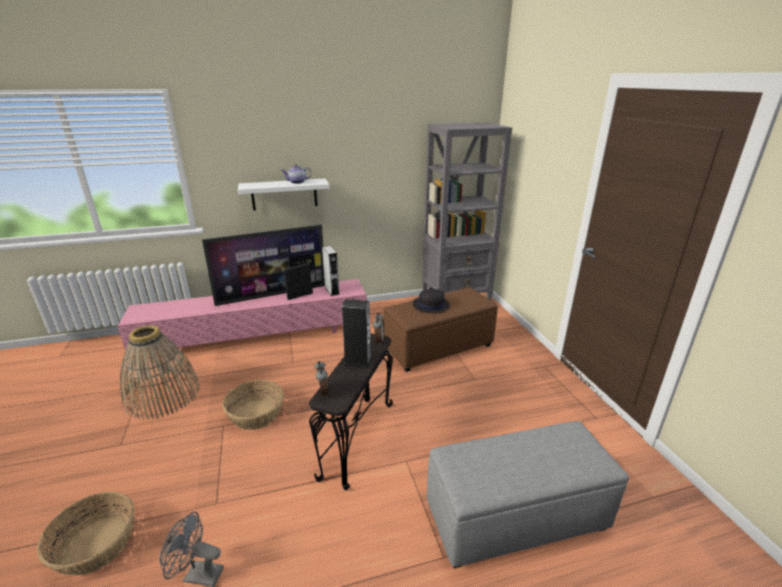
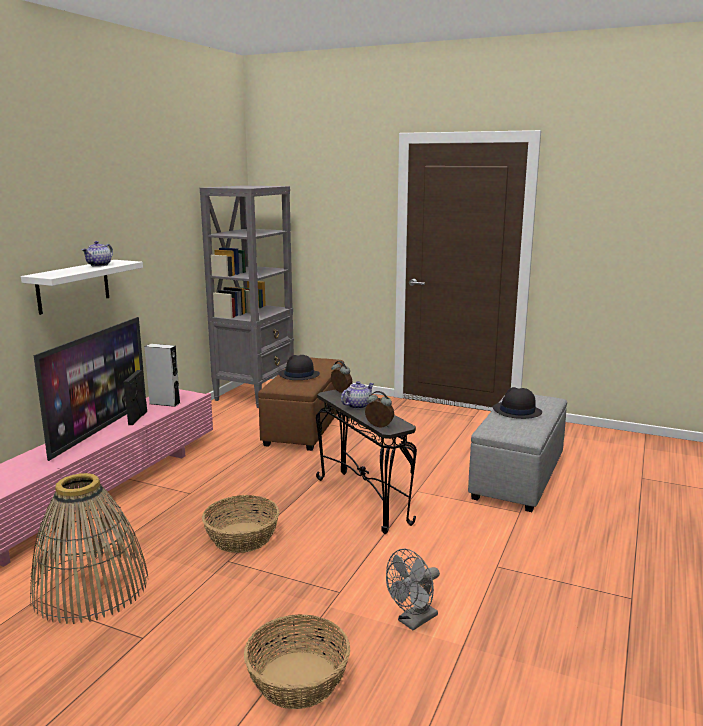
camera: 50 degrees left, 10 degrees down
(358, 361) = (357, 406): speaker -> teapot
(524, 452) = (516, 411): none -> black hat

